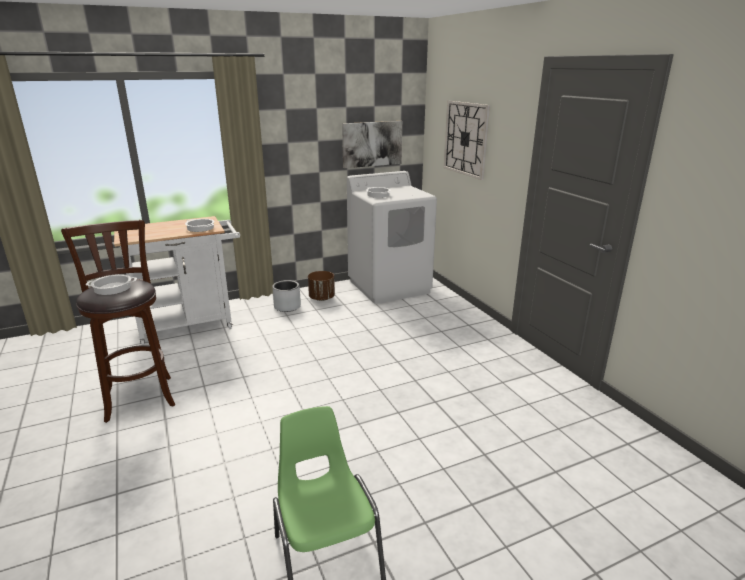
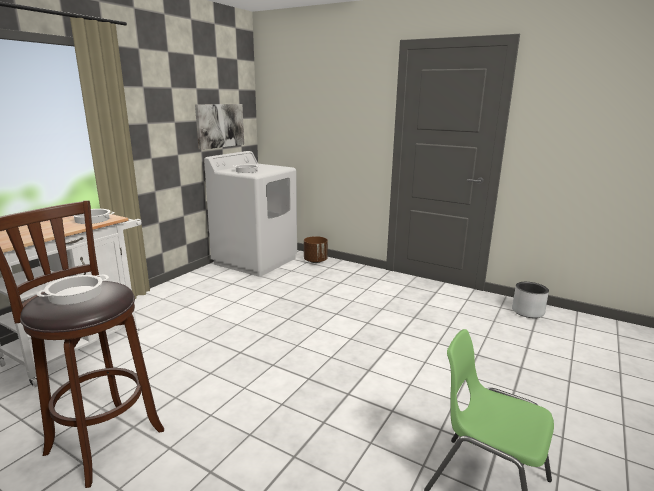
camera: 35 degrees left, 5 degrees down
(287, 306) = (177, 299): grey planter -> grey planter (527, 311)
(322, 298) = (204, 284): brown planter -> brown planter (315, 261)
(466, 139) = (314, 115): wall clock -> none

